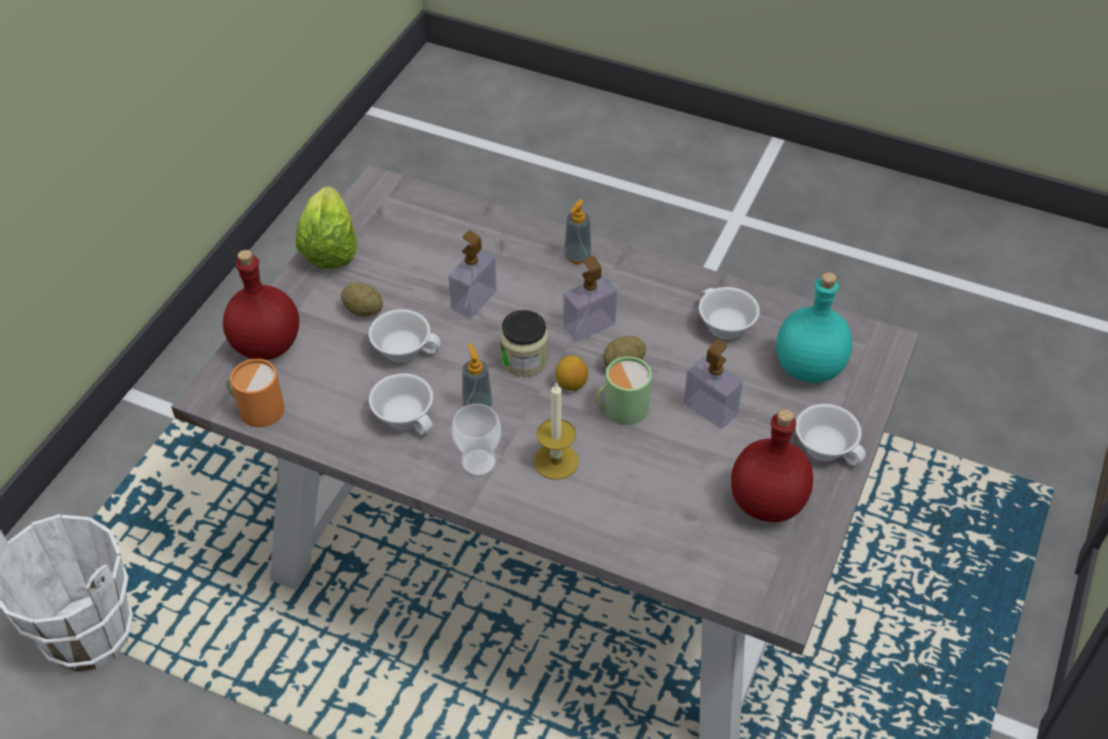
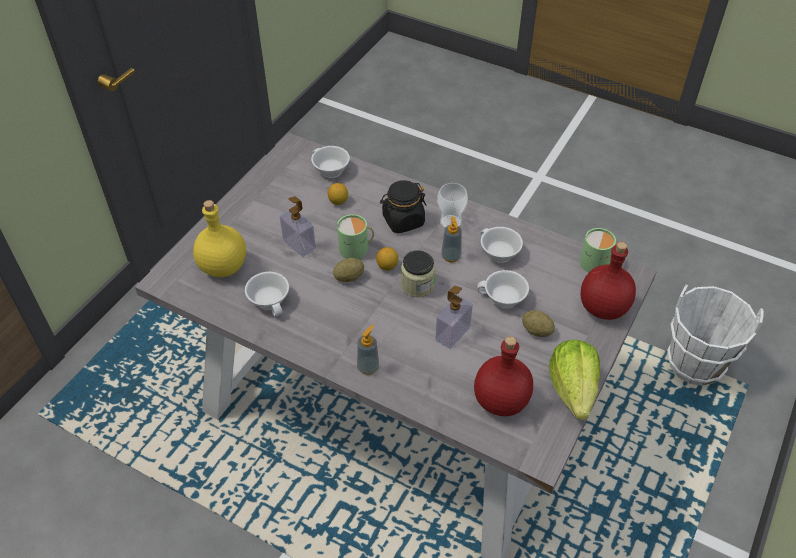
camera: 175 degrees left, 0 degrees up
(257, 408) = (597, 264): orange mug -> green mug
(556, 461) = (403, 220): candle -> black jar
(589, 326) = (368, 307): soap dispenser -> none
(668, 490) = (338, 201): none -> lemon
(768, 503) = (282, 191): red bottle -> red bottle (500, 400)
(810, 368) = (222, 266): turquoise bottle -> yellow bottle
(827, 446) = (234, 218): white cup -> white cup (329, 170)

